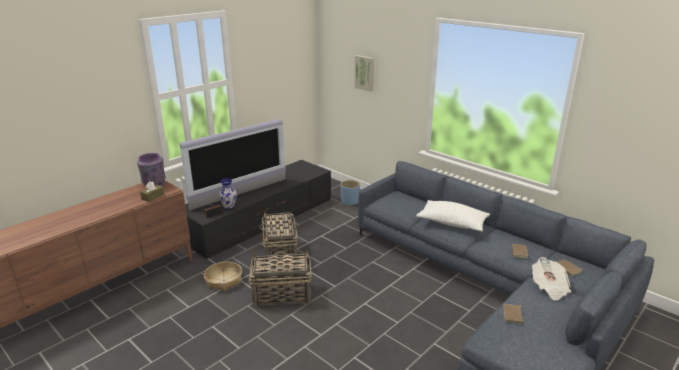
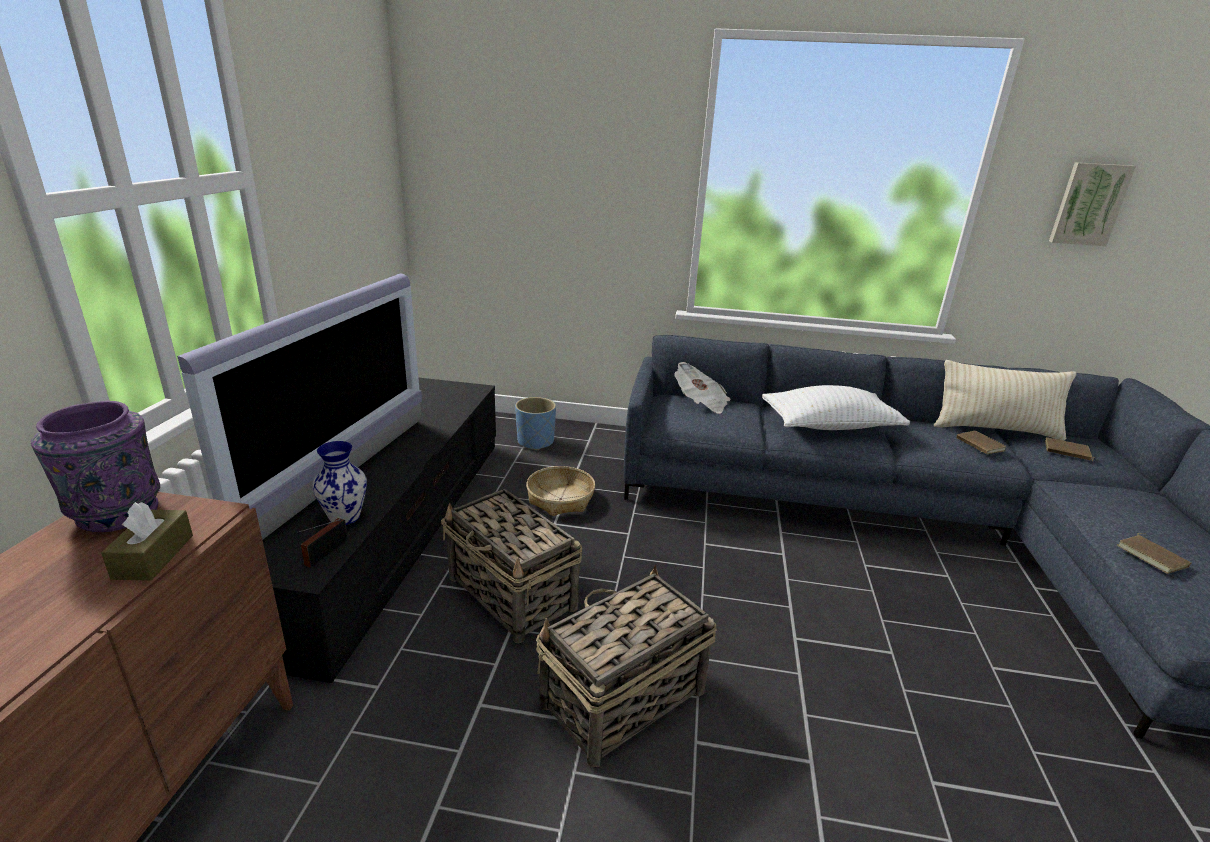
camera: 35 degrees left, 0 degrees up
(223, 280) = (440, 726): basket -> basket (560, 499)
(365, 73) = (534, 168): picture -> picture (1088, 204)
(549, 249) = (995, 430): none -> beige pillow
(549, 287) = (1097, 489): newspaper -> newspaper (701, 402)

